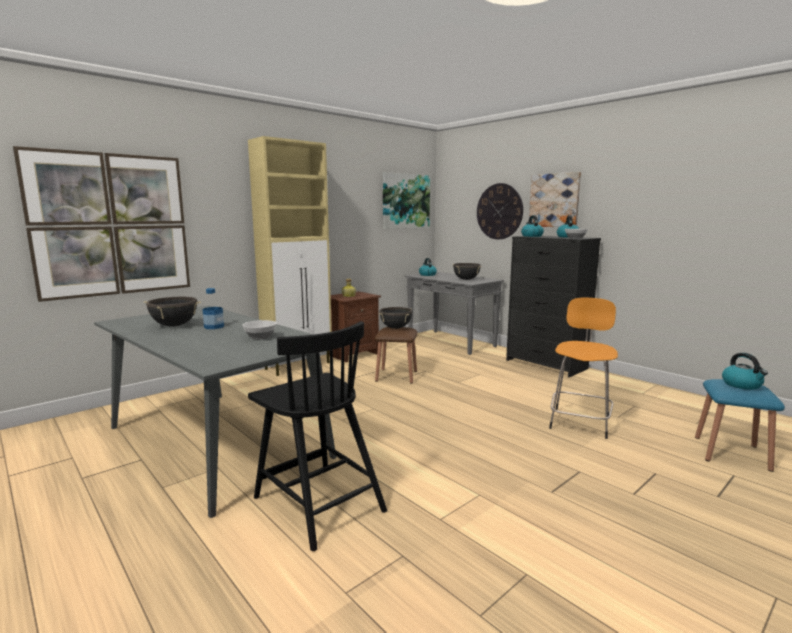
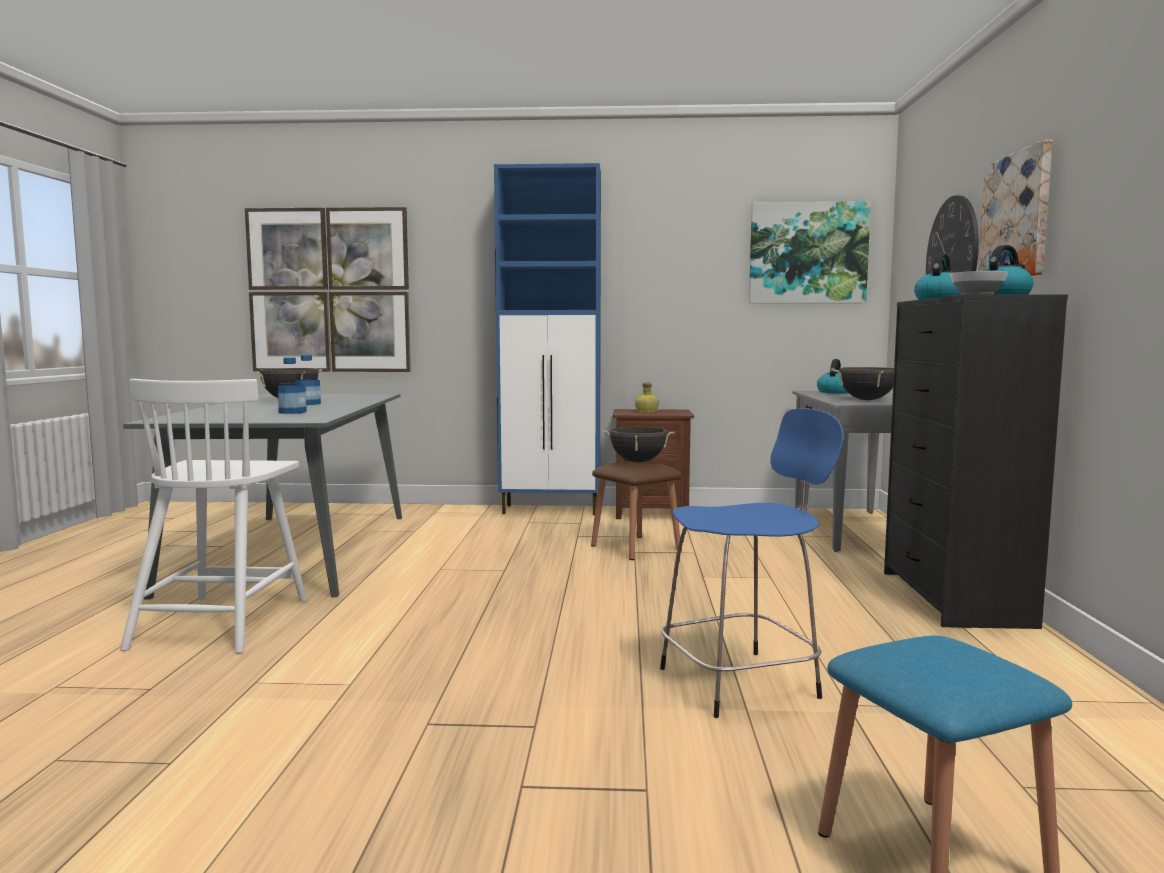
camera: 45 degrees right, 5 degrees down
(260, 337) = (292, 412): bowl -> bottle
(299, 366) = (552, 510): beige cabinet -> blue cabinet
(317, 503) = (222, 622): black chair -> white chair
(580, 422) = (743, 682): orange stool -> blue stool
(742, 385) = (945, 655): kettle -> none

